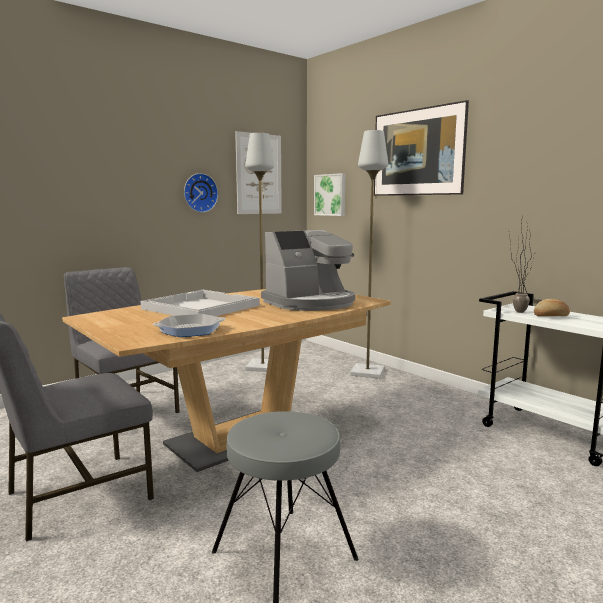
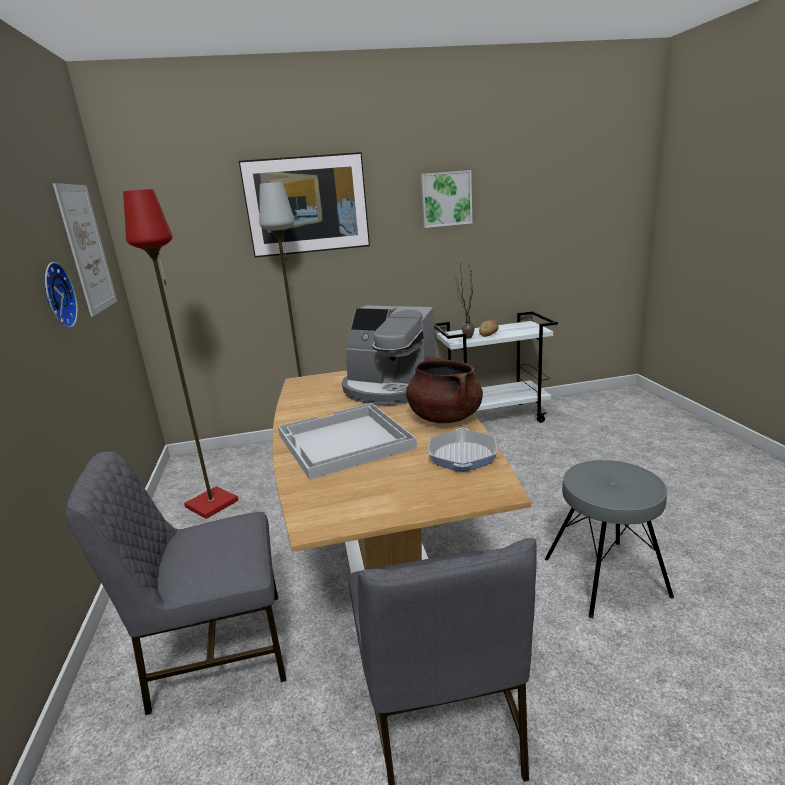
camera: 60 degrees left, 10 degrees up
(262, 320) = (444, 417): none -> brown cooking pot
(263, 366) = (212, 503): grey floor lamp -> red floor lamp
(310, 303) = (388, 389): coffee machine -> coffee machine turned 120 degrees clockwise
(330, 195) = (174, 263): picture -> picture (446, 199)

